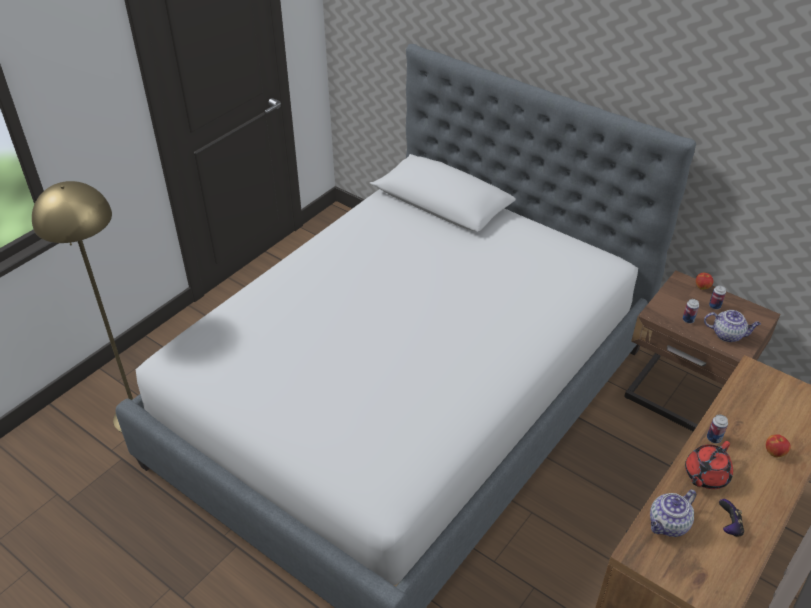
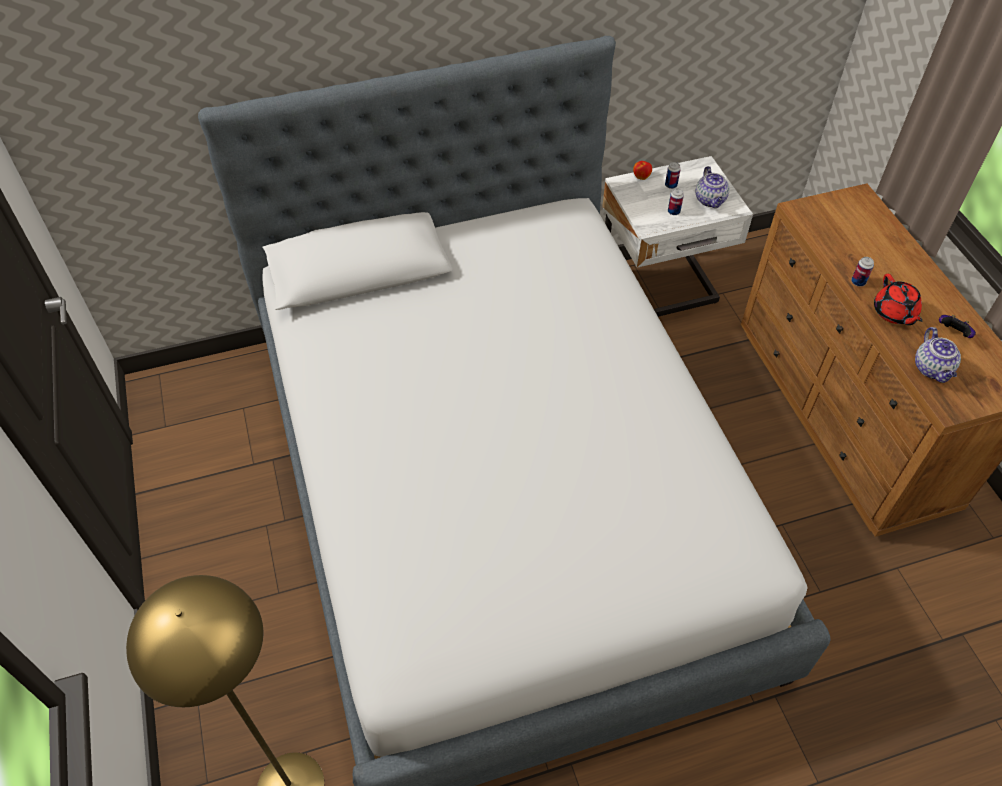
camera: 55 degrees left, 10 degrees up
(681, 400) = (660, 290): brown nightstand -> white nightstand
(728, 335) = (710, 200): teapot -> teapot turned 120 degrees clockwise
(774, 452) = (894, 257): apple -> none

